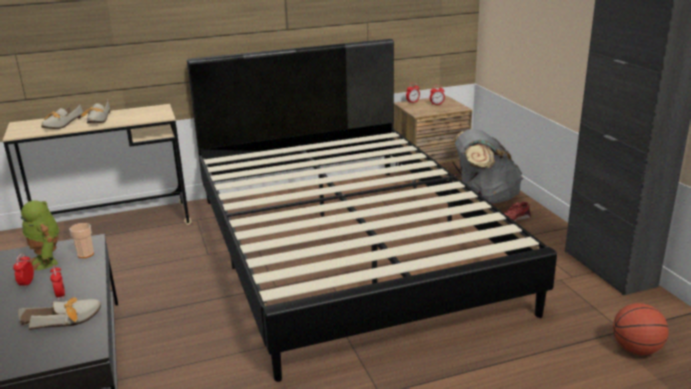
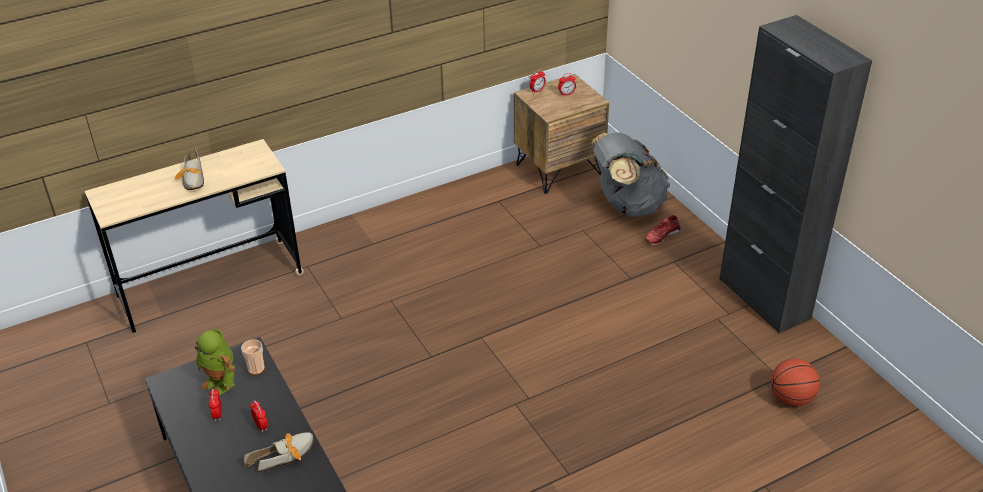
camera: 10 degrees left, 15 degrees up
(60, 125) = (152, 193): shoe -> none
(347, 248) = (492, 295): black bed -> none

